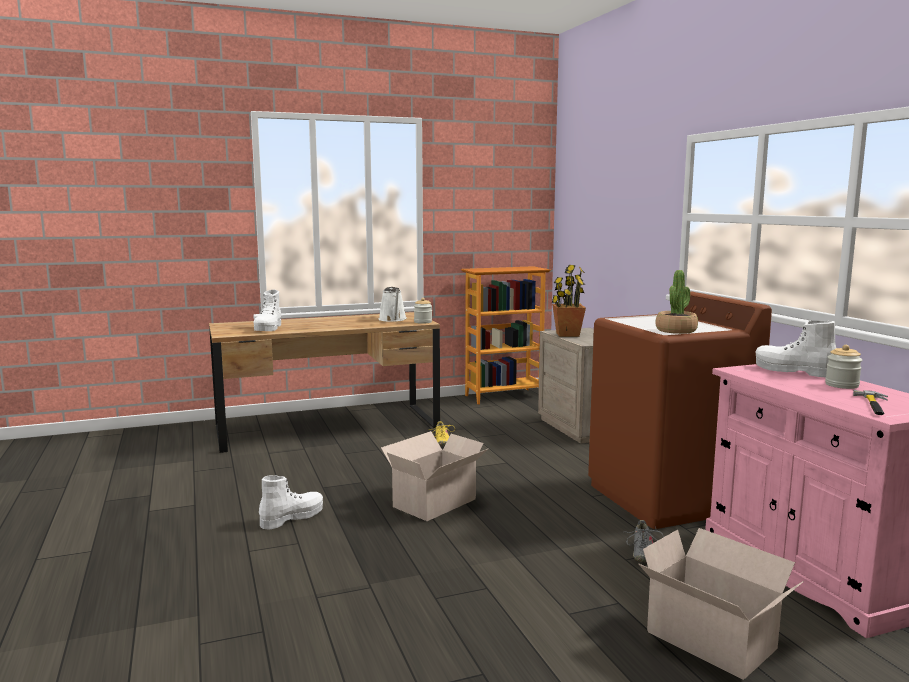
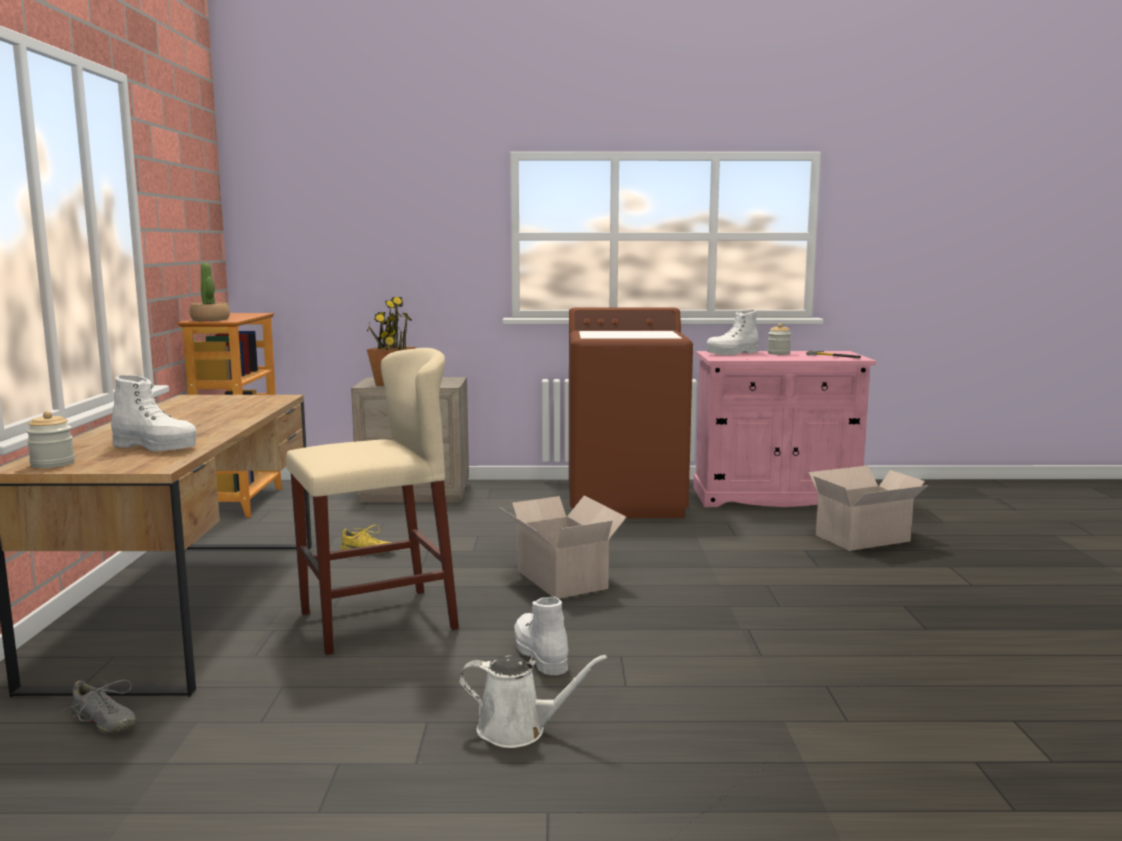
camera: 70 degrees left, 0 degrees up
(328, 467) = (377, 620): none -> beige stool
(393, 319) = (225, 403): white watering can -> white watering can (518, 730)
(423, 322) = (275, 397): jar -> jar (52, 464)
(642, 552) = (726, 528): grey shoe -> grey shoe (103, 723)
(676, 330) = (666, 335): potted plant -> potted plant (210, 319)

